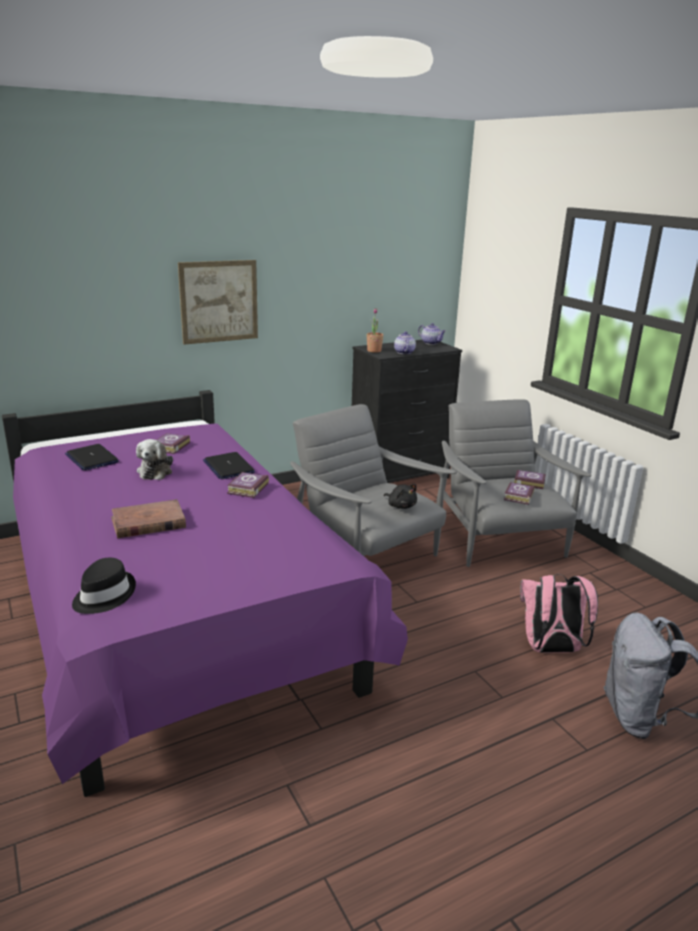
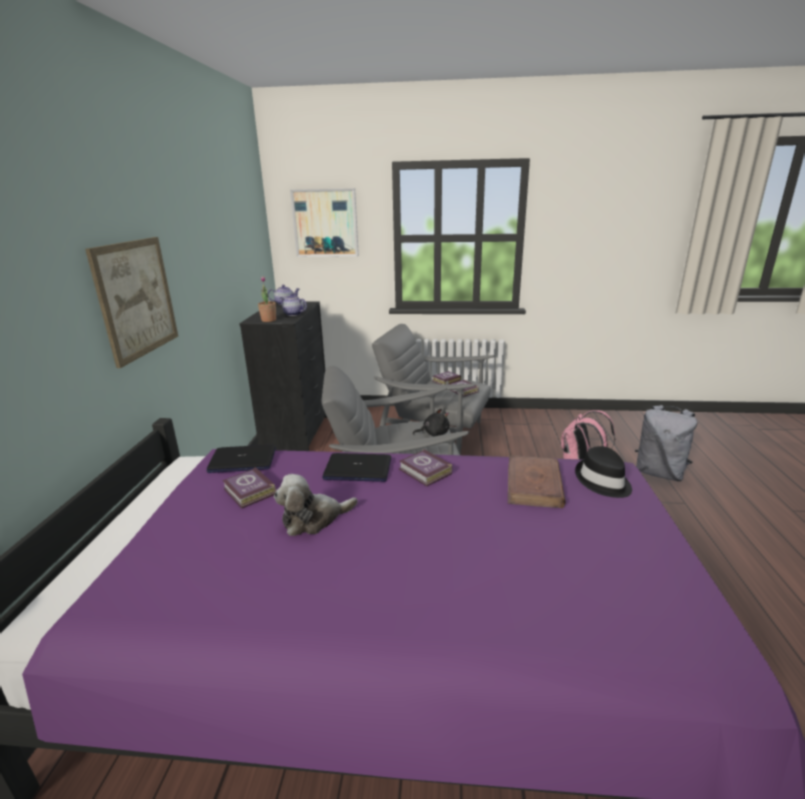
camera: 55 degrees left, 0 degrees up
(91, 458) = (198, 566): laptop -> laptop (242, 460)
(103, 595) = (651, 642): black hat -> black hat (602, 481)
(148, 523) = (464, 559): brown book -> brown book (534, 485)
(156, 471) = (313, 519): plush toy -> plush toy turned 120 degrees clockwise
(502, 267) = (325, 223): none -> picture

